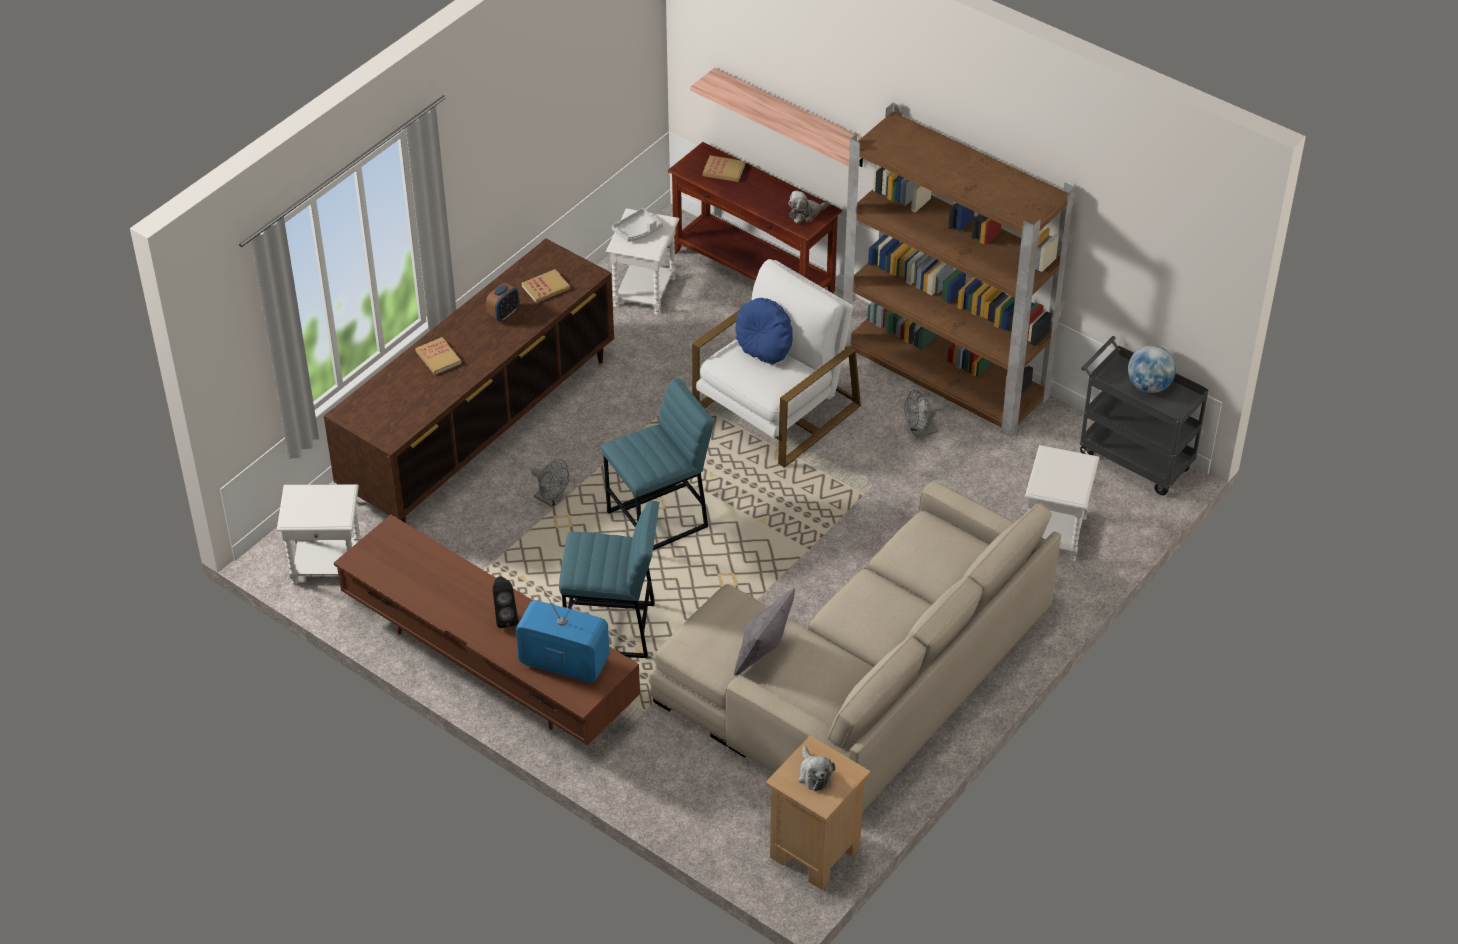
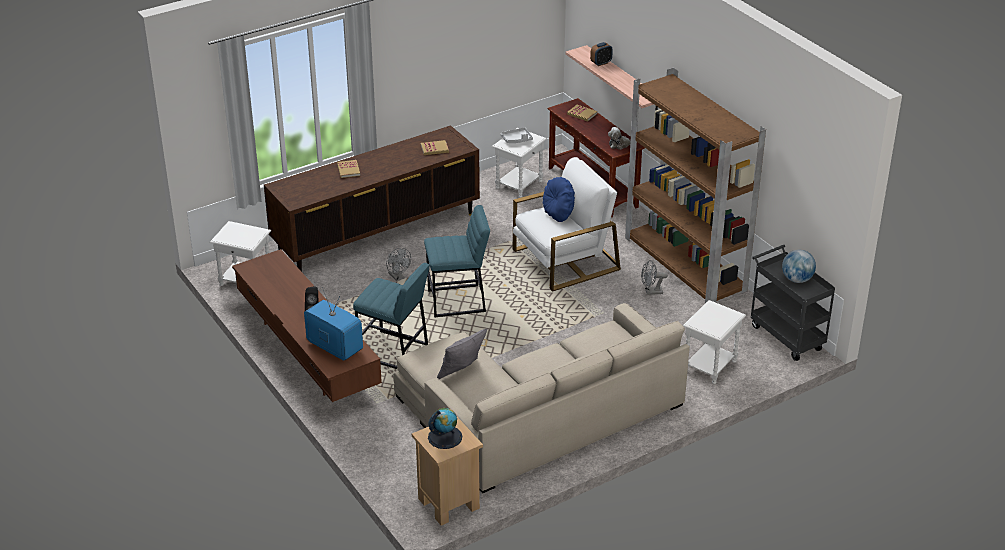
camera: 20 degrees right, 10 degrees down
(503, 314) = (401, 157): alarm clock -> alarm clock (601, 63)
(814, 774) = (445, 437): plush toy -> globe

